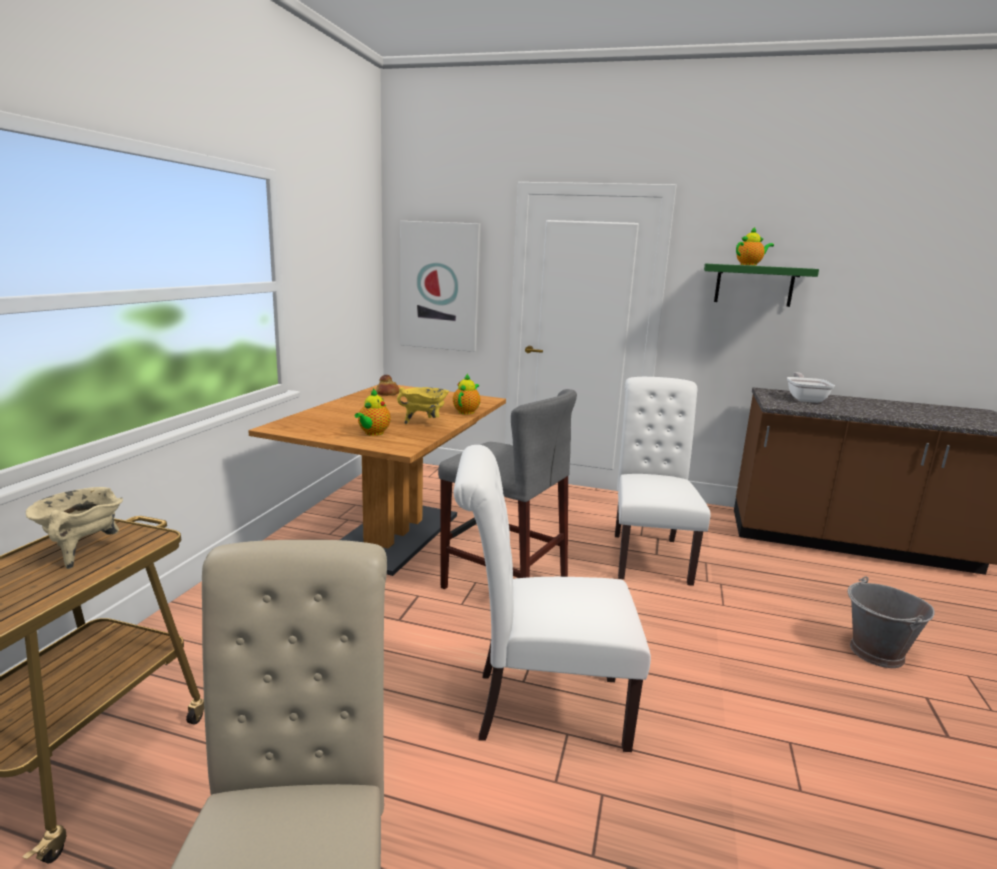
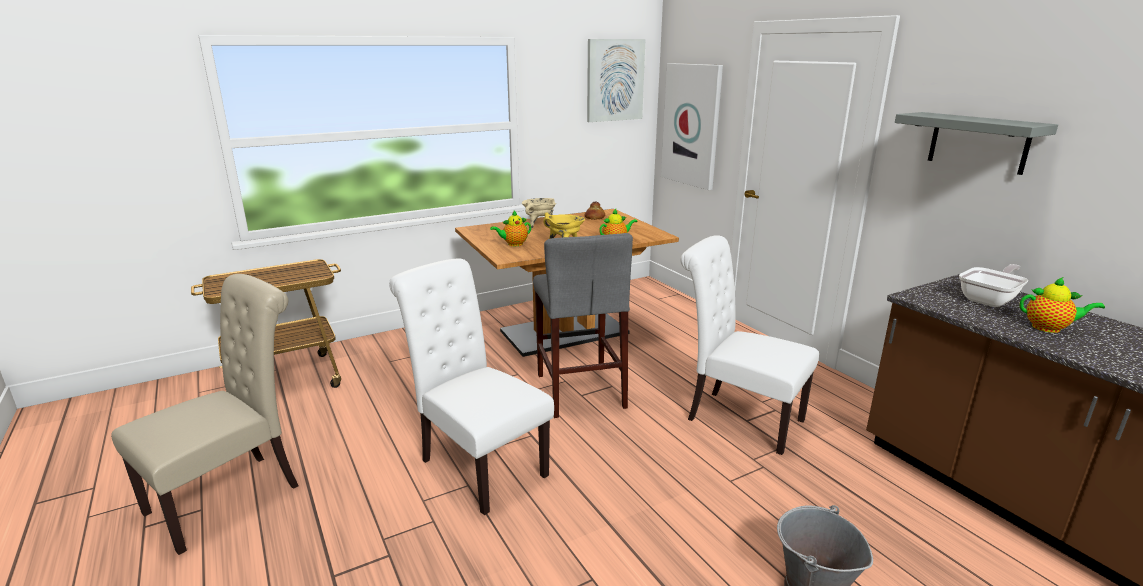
camera: 45 degrees right, 5 degrees up
(82, 552) = (290, 273): beige cooking pot -> beige cooking pot (539, 224)
(354, 236) = (614, 80): none -> picture
(648, 554) = (738, 418): white chair -> white chair turned 105 degrees counterclockwise
(750, 265) = (961, 117): teapot -> teapot (1049, 328)
(754, 285) = (978, 142): green shelf -> grey shelf

